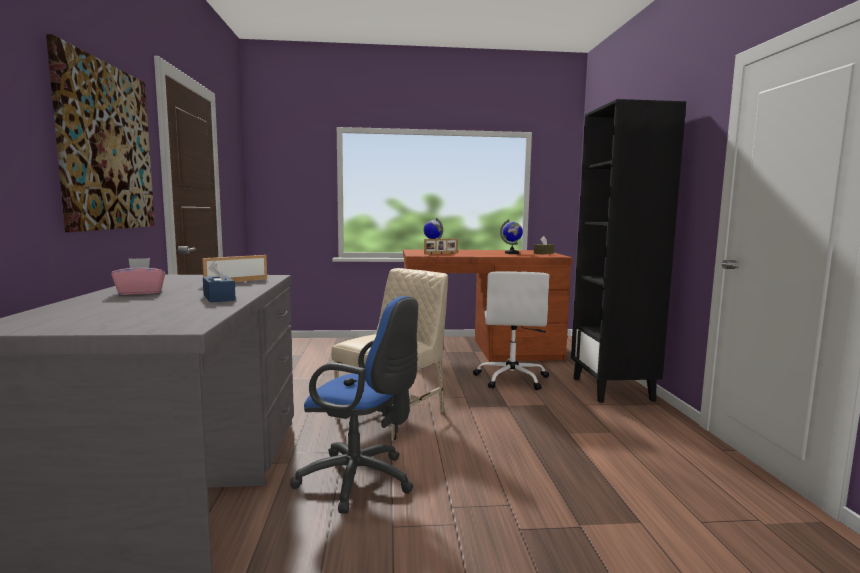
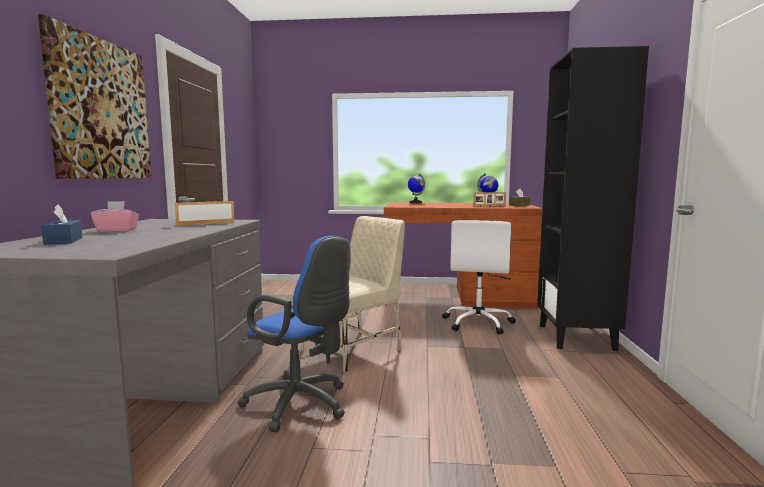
camera: 10 degrees right, 0 degrees up
(219, 298) = (172, 234): blue tissue box -> blue tissue box (63, 241)
(441, 253) = (419, 205): picture frame -> picture frame (489, 206)

